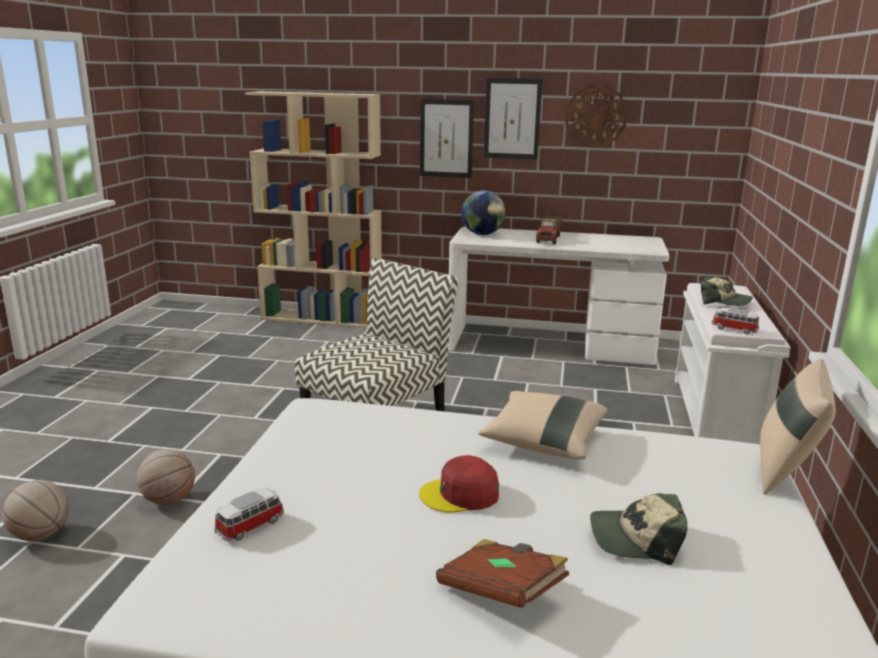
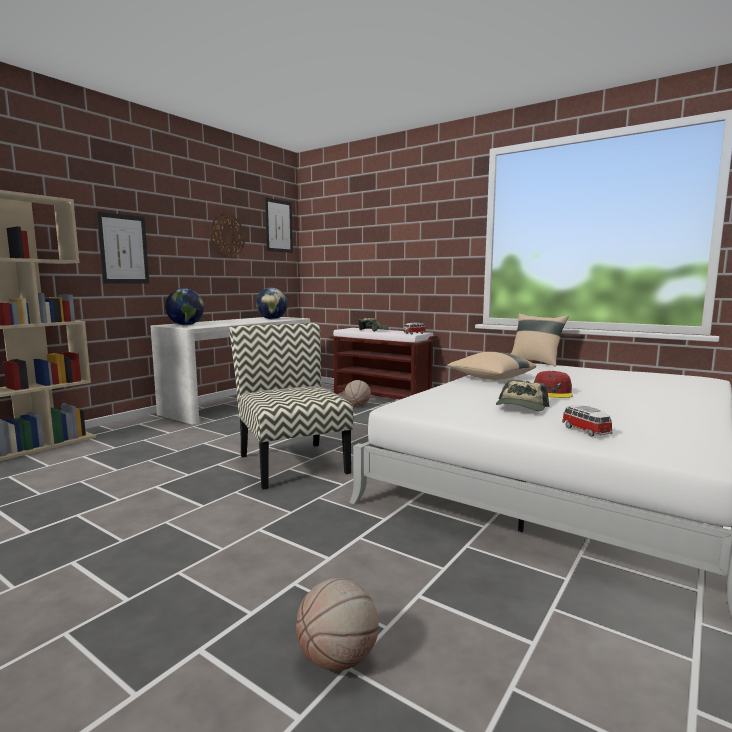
camera: 65 degrees left, 10 degrees down
(168, 500) = (327, 563): basketball -> basketball (357, 406)
(501, 591) = (647, 398): brown book -> none
(512, 119) = (174, 234): picture -> picture (278, 226)
(549, 239) = (233, 321): toy truck -> none
(614, 244) = (272, 319): none -> globe
(636, 538) = (598, 379): cap -> cap (521, 407)
(715, 416) = (382, 396): white bench -> brown bench

